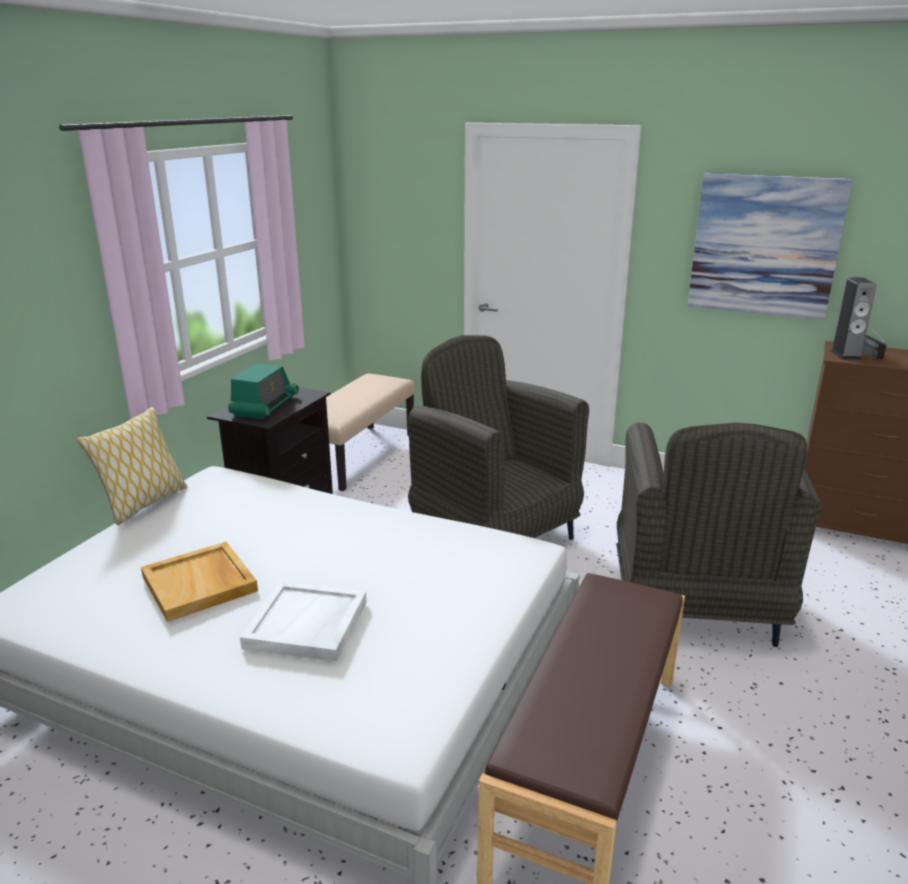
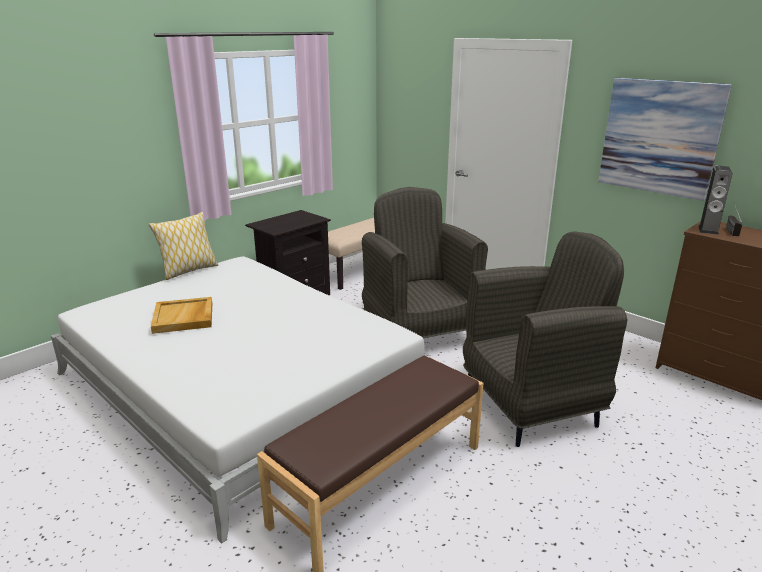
camera: 20 degrees right, 0 degrees up
(264, 406) = (283, 222): radio -> none
(307, 625) = (223, 350): white tray -> none
(694, 608) = (531, 405): grey armchair -> grey armchair turned 135 degrees counterclockwise

